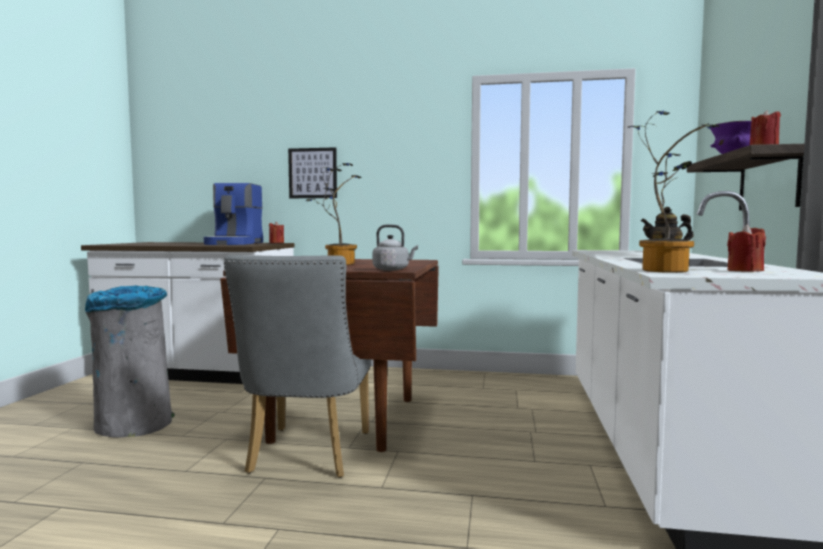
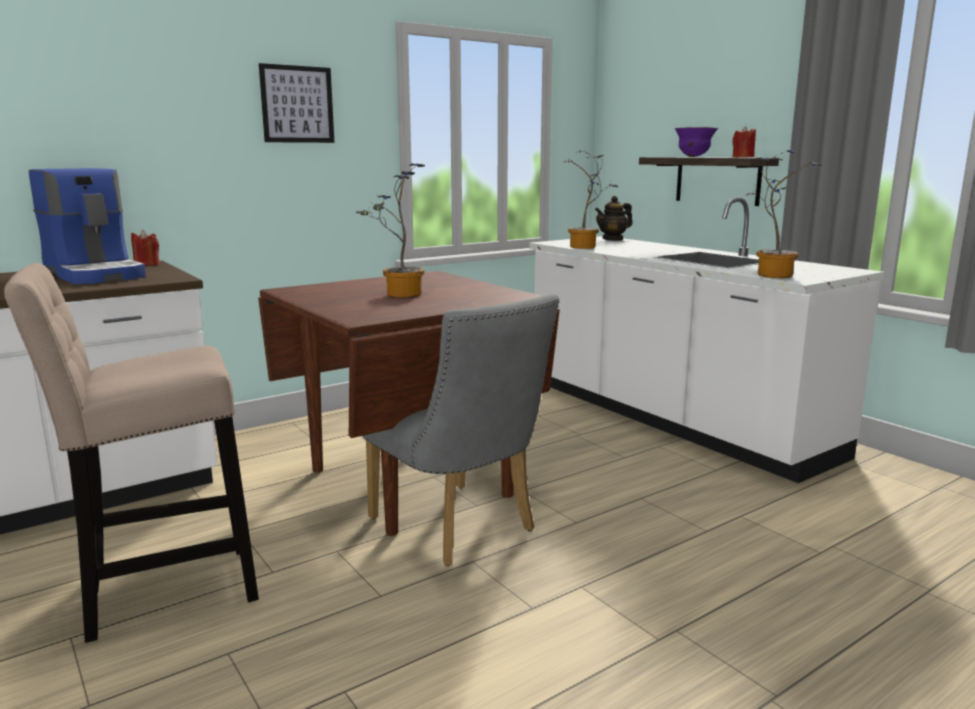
camera: 45 degrees left, 10 degrees up
(133, 424) = (161, 592): grey trash can -> beige stool
(312, 173) = (180, 146): picture -> picture (297, 104)
(393, 269) = (515, 296): grey kettle -> none
(599, 252) = (586, 247): none -> potted plant
(745, 271) = (802, 269): red candle -> none

